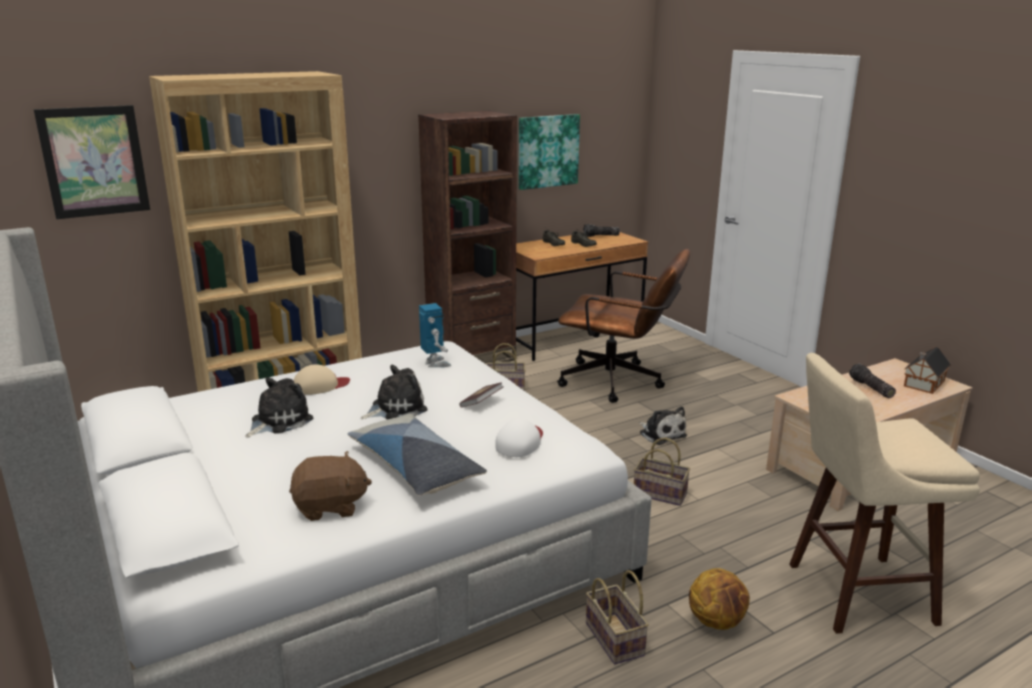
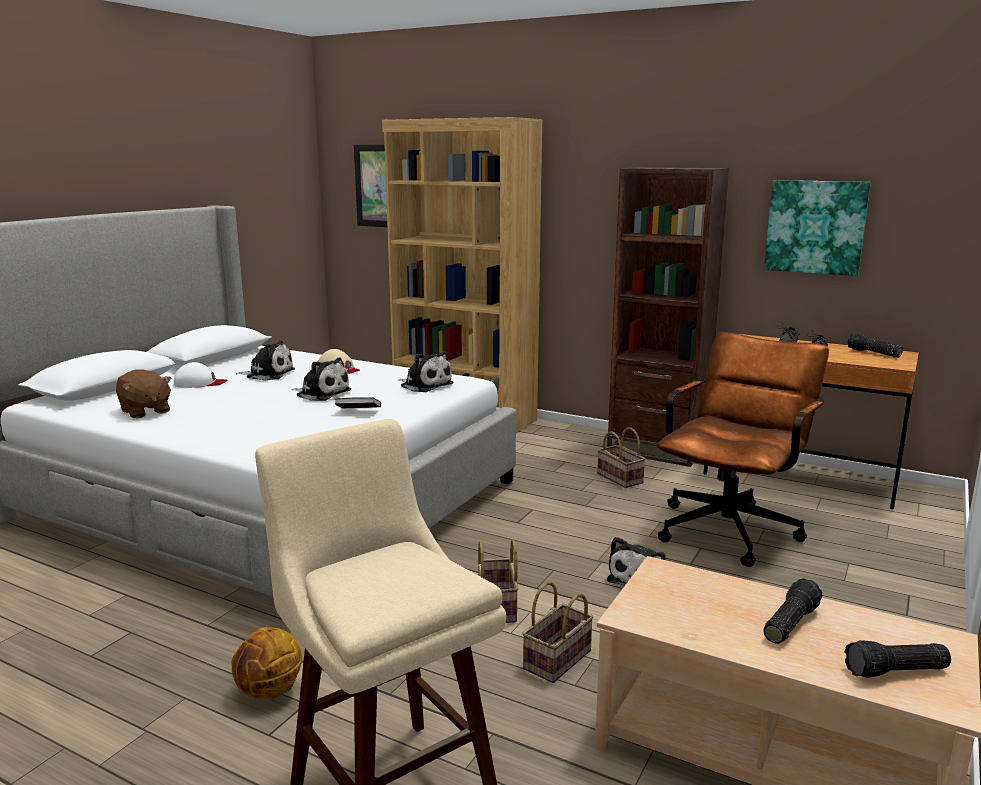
camera: 60 degrees right, 5 degrees down
(414, 467) = (219, 417): pillow -> none
(435, 364) = (425, 385): toy robot -> plush toy
(520, 442) = (284, 434): white cap -> white cap (199, 383)
(616, 639) = (212, 639): basket -> basket (557, 661)
(619, 382) = (732, 527): brown office chair -> brown office chair turned 135 degrees counterclockwise
(923, 384) = (896, 672): toy house -> flashlight

